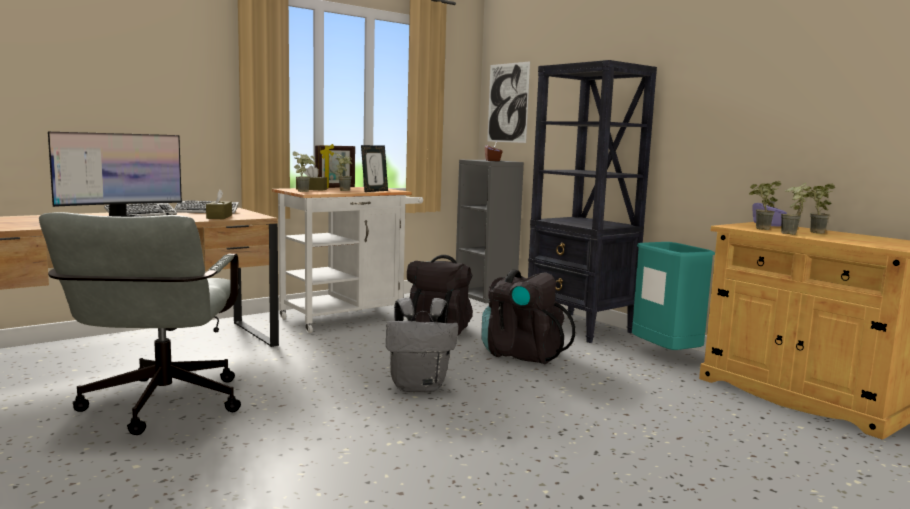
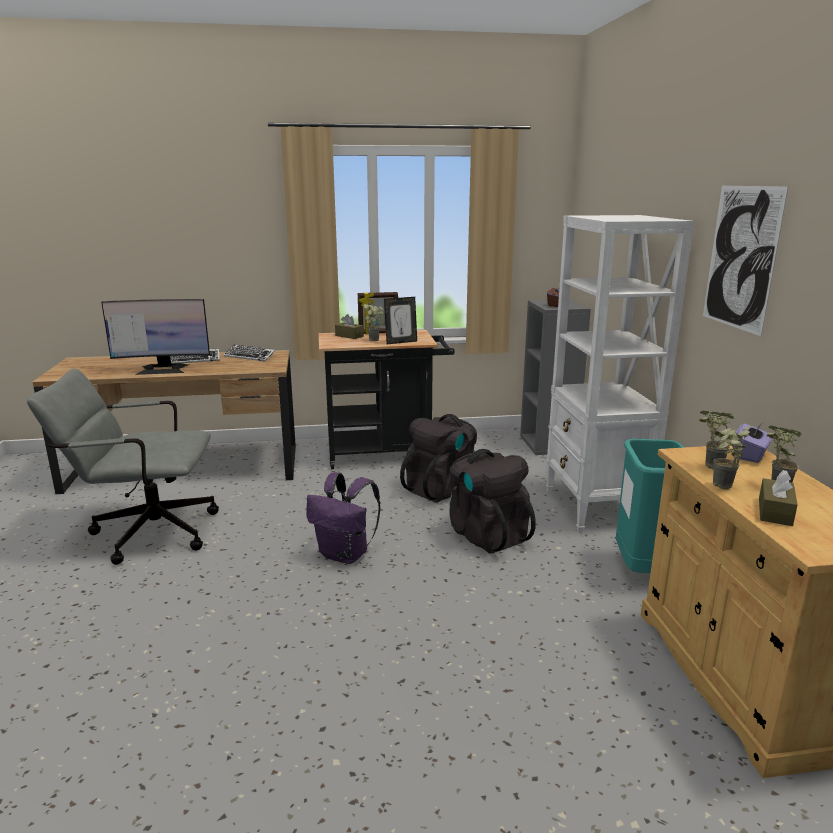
camera: 30 degrees right, 10 degrees up
(159, 409) = (144, 532): grey office chair -> grey office chair turned 60 degrees clockwise
(219, 217) = (243, 367): brown tissue box -> brown tissue box (775, 511)
(305, 191) = (333, 341): potted plant -> none
(349, 317) = (386, 454): white cart -> black cart
(419, 387) = (345, 555): grey backpack -> purple backpack
(508, 103) = (586, 238): picture -> picture (741, 258)
(580, 327) = (595, 508): black bookcase -> white bookcase

